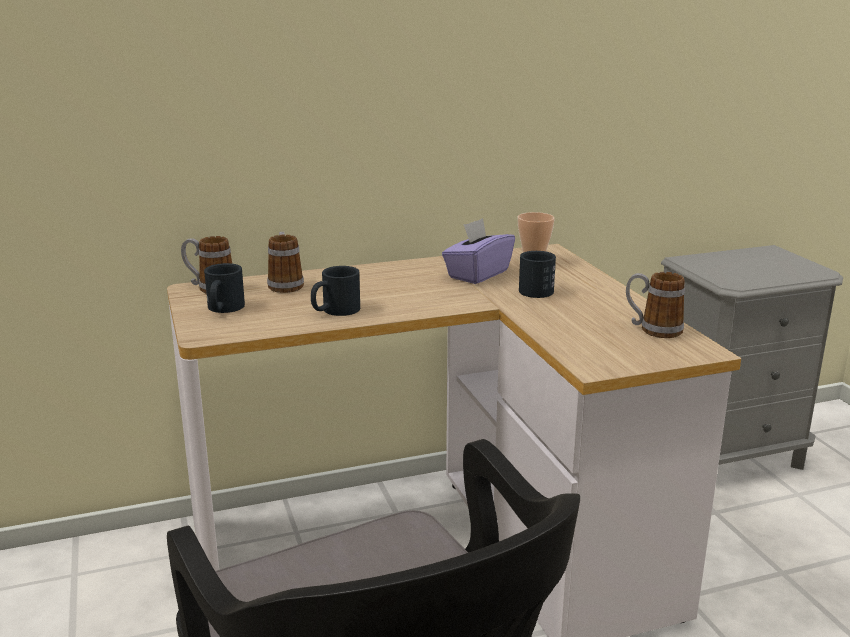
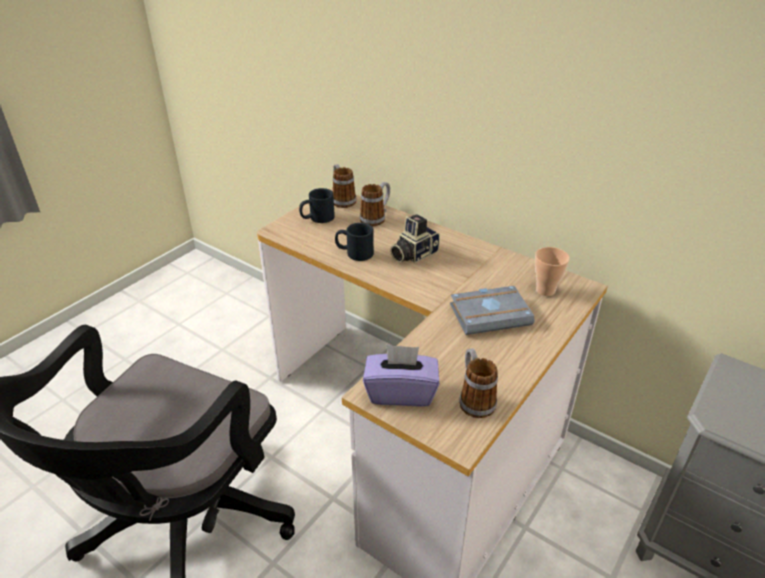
camera: 55 degrees right, 15 degrees up
(388, 289) = (413, 254): none -> camera
(477, 274) = (485, 276): purple tissue box -> purple tissue box (401, 392)
(538, 289) = (491, 314): black mug -> grey book

